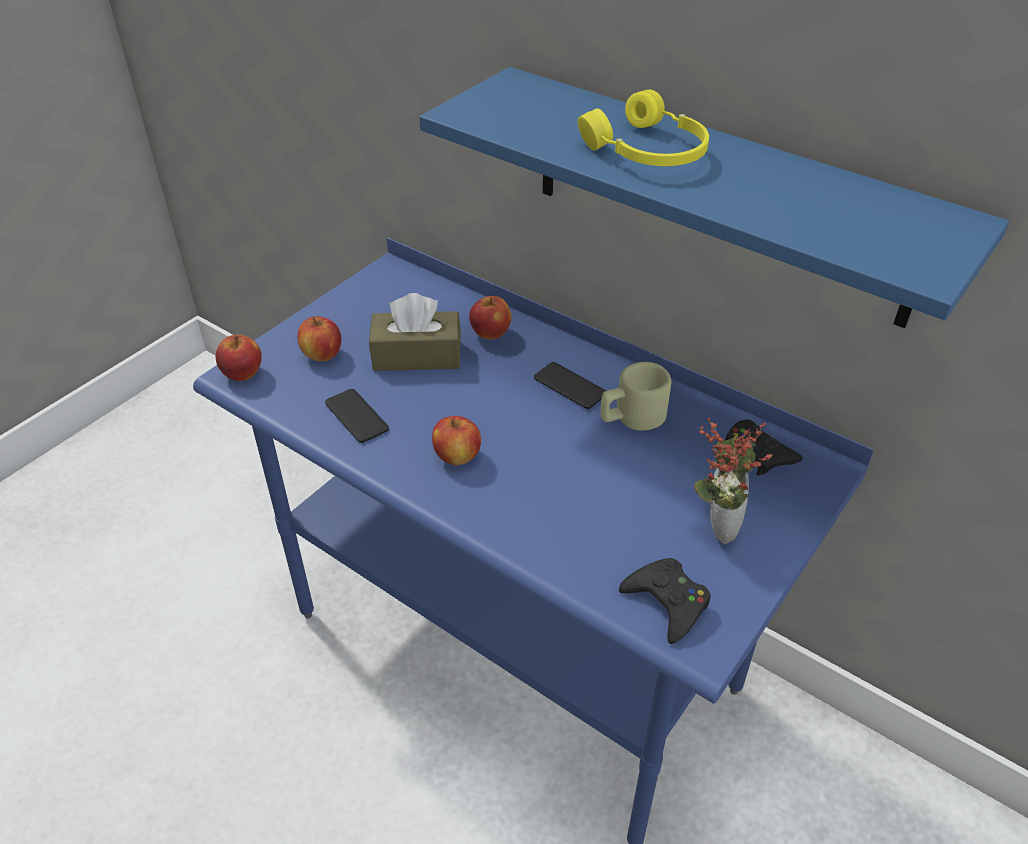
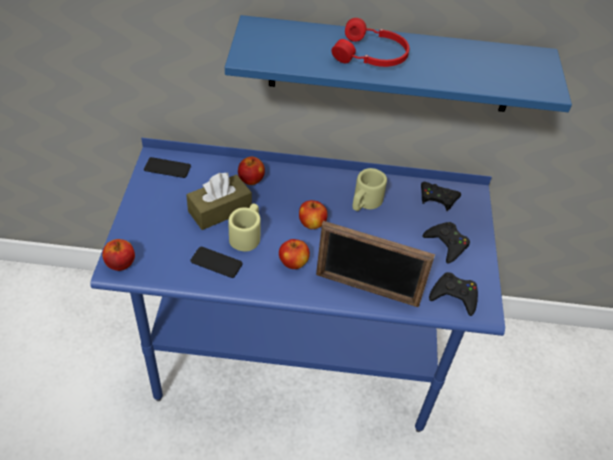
camera: 35 degrees left, 5 degrees up
(322, 355) = (161, 232): apple -> apple (312, 224)
(425, 398) = (247, 235): none -> beige mug
(533, 534) = (367, 289): none -> picture frame
(570, 386) = (320, 196): phone -> phone (167, 168)
(646, 152) = (371, 56): yellow headphones -> red headphones
(717, 523) = (446, 244): potted plant -> black game controller

